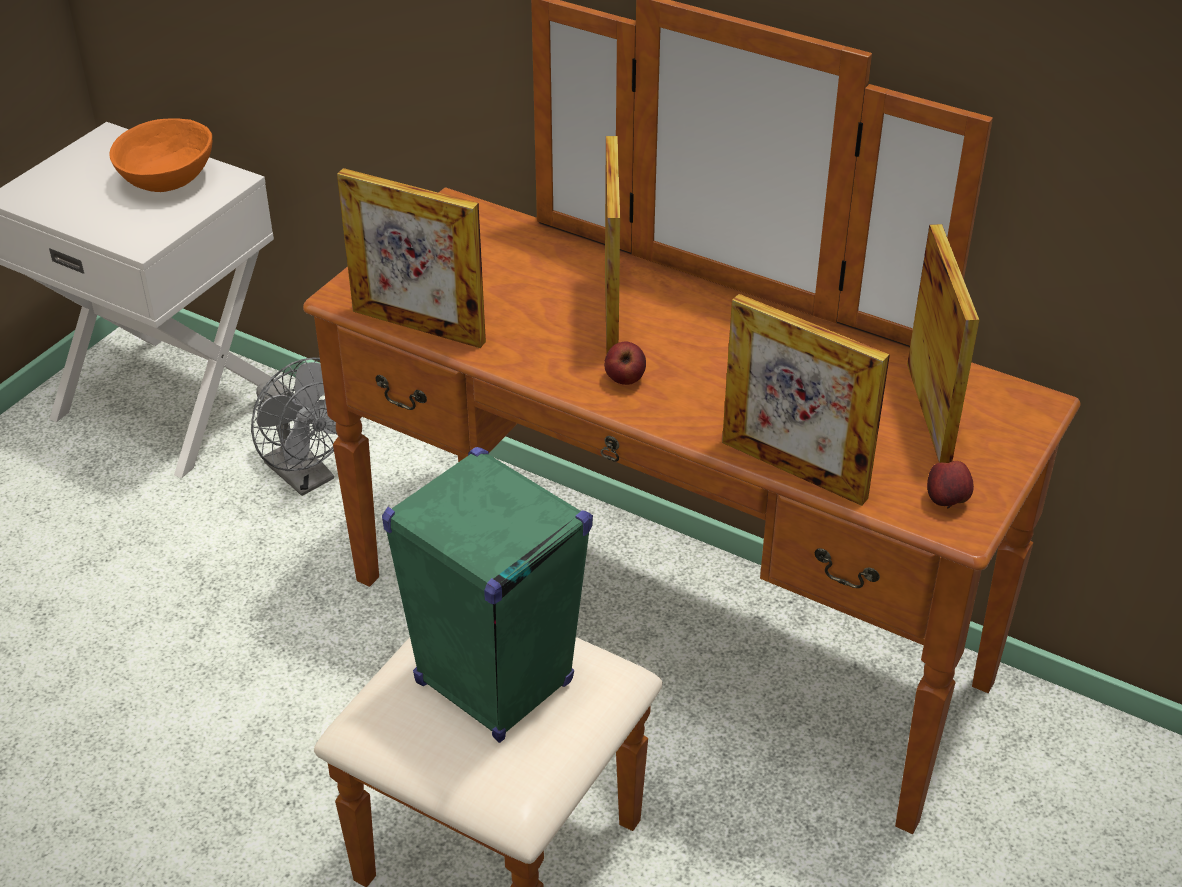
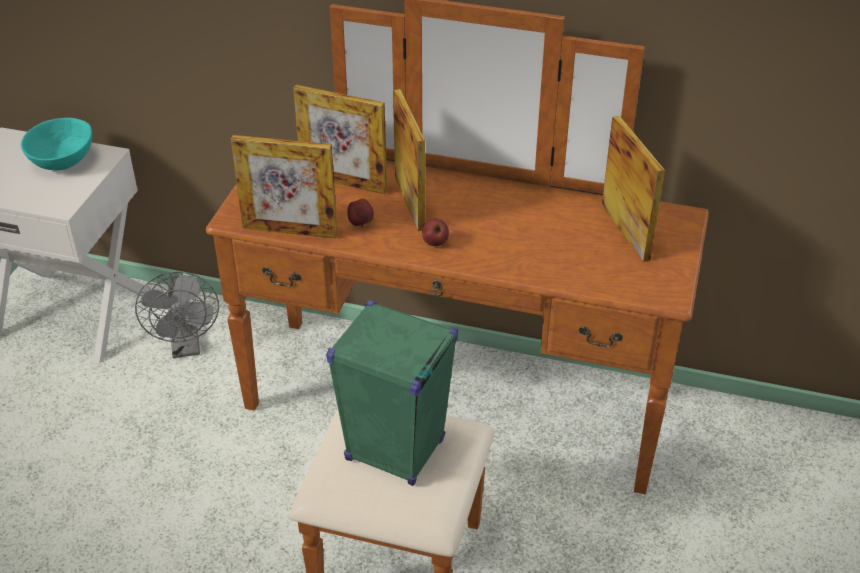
camera: 15 degrees left, 0 degrees up
(168, 179) = (62, 160): orange bowl -> turquoise bowl
(307, 477) = (186, 347): grey fan -> grey fan turned 45 degrees clockwise
(793, 470) = (559, 281): picture frame -> picture frame (343, 182)
(947, 502) = (656, 284): apple -> apple (361, 223)

